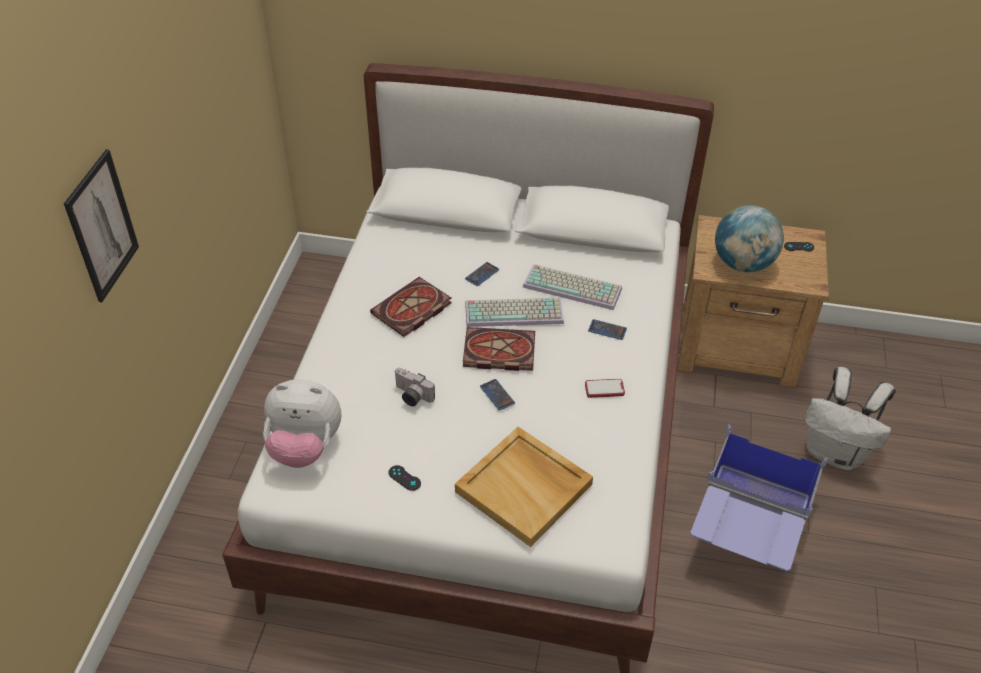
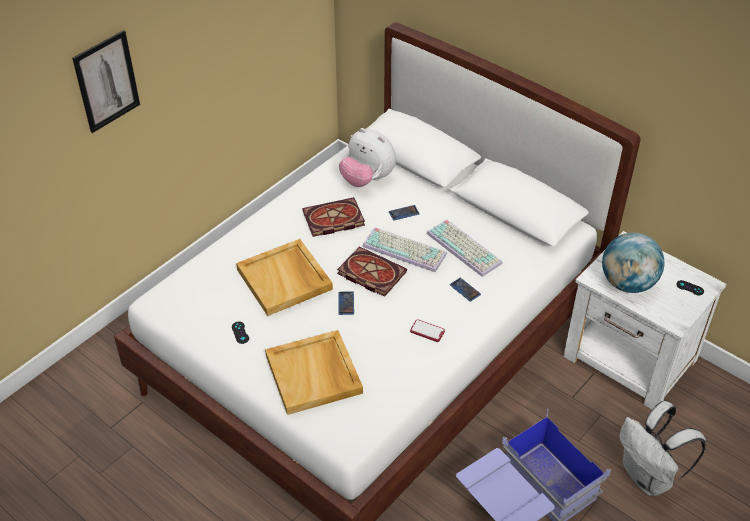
camera: 30 degrees right, 0 degrees up
(305, 447) = (192, 285): plush toy -> plush toy (367, 179)
(411, 396) = (285, 280): camera -> beige tray
(738, 348) = (630, 360): brown nightstand -> white nightstand

